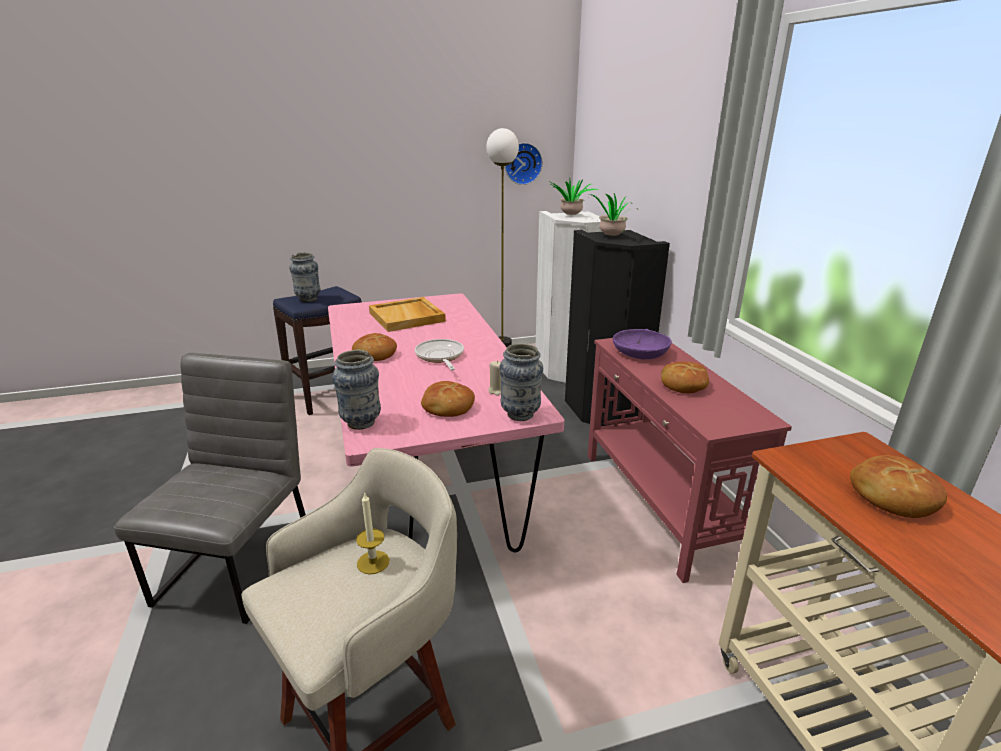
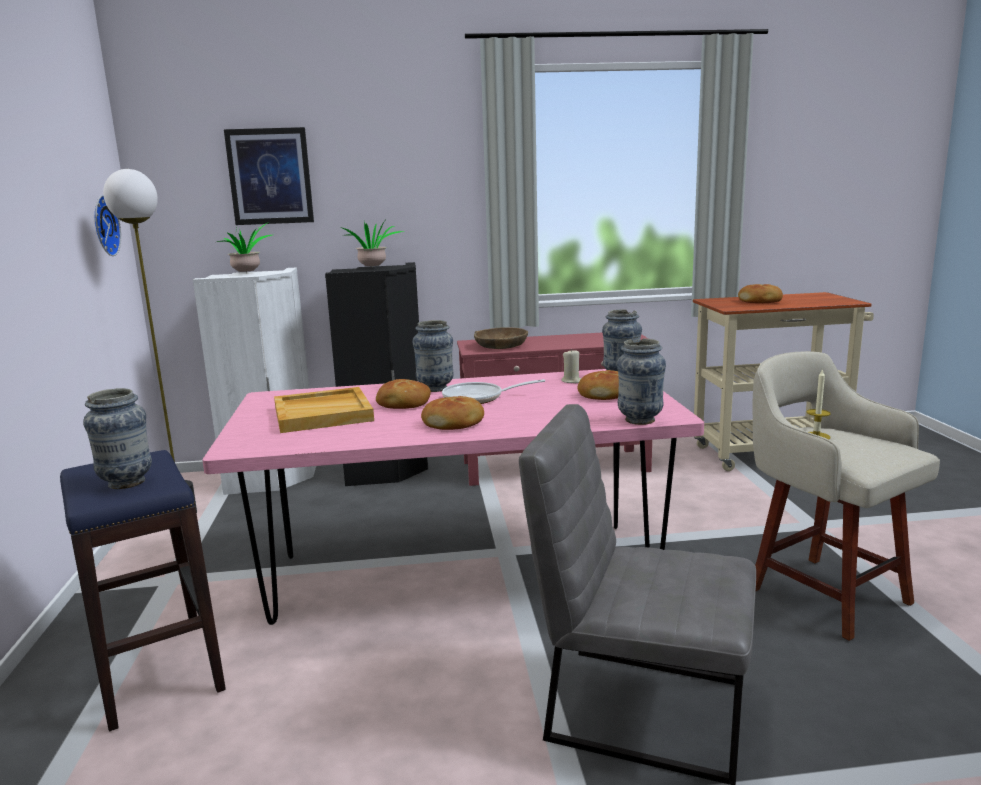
camera: 80 degrees left, 10 degrees down
(470, 340) = (435, 388): none -> vase
(620, 138) = (270, 176): none -> picture
(640, 352) = (500, 346): purple bowl -> brown bowl
(683, 385) = (570, 341): bread -> bread (403, 404)

